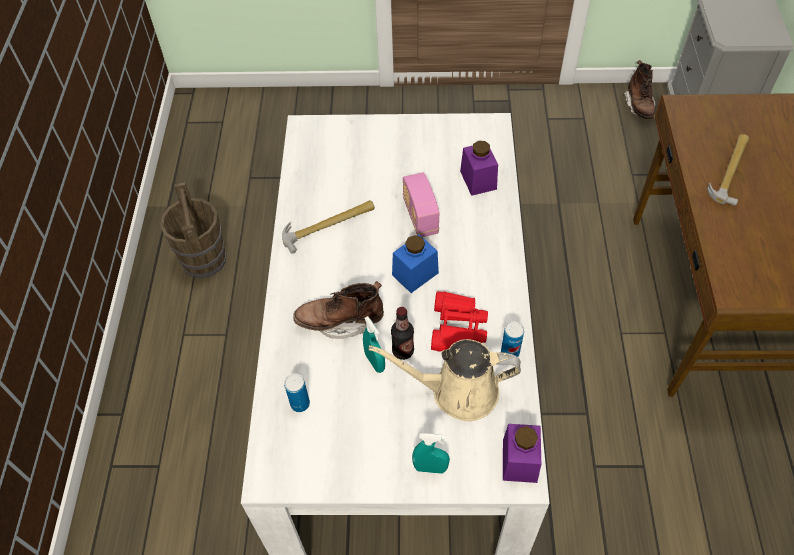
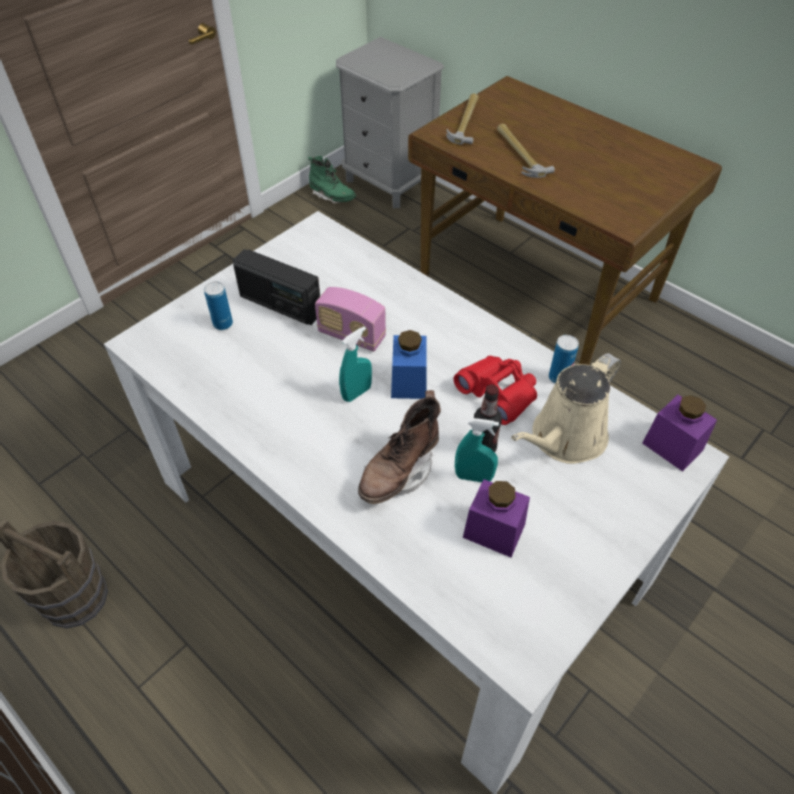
camera: 50 degrees left, 5 degrees down
(300, 404) = (461, 572): can -> can (223, 324)
(328, 226) = (278, 404): hammer -> hammer (466, 122)
(405, 163) = (280, 305): none -> radio
(430, 468) = (627, 514): turquoise spray bottle -> turquoise spray bottle (356, 393)
(478, 180) = (360, 274): purple jar -> purple jar (494, 531)
(639, 106) = (332, 197): brown boot -> green boot

